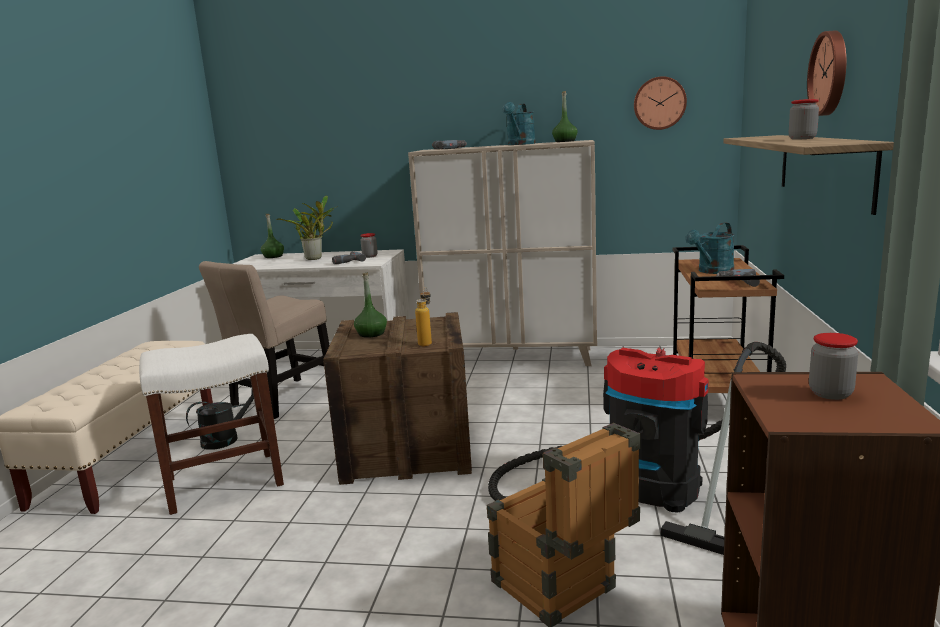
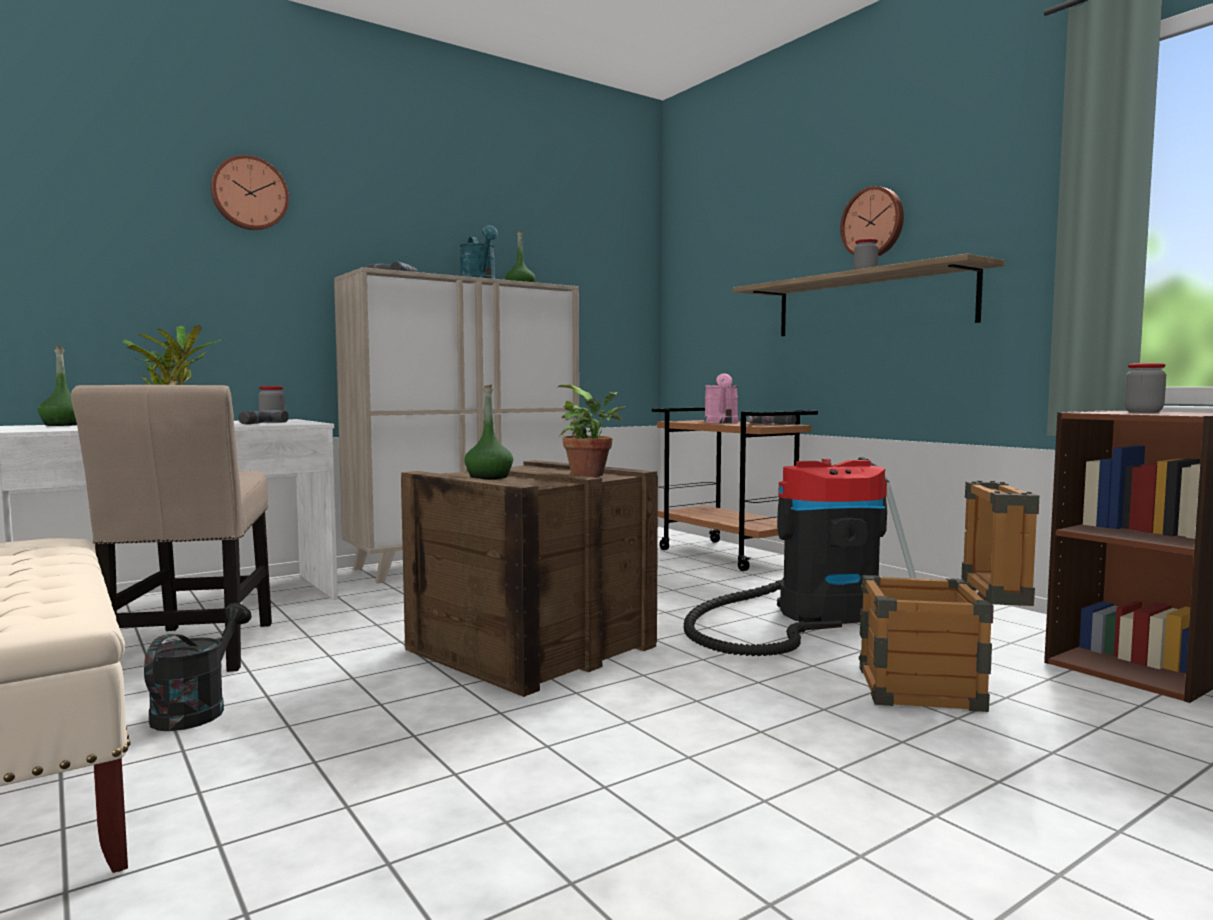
camera: 45 degrees left, 10 degrees down
(226, 481) = (324, 746): white stool -> none
(426, 342) = (591, 475): bottle -> potted plant
(659, 103) = (597, 264): wall clock -> wall clock (249, 194)
(712, 271) = (722, 422): turquoise watering can -> pink watering can

